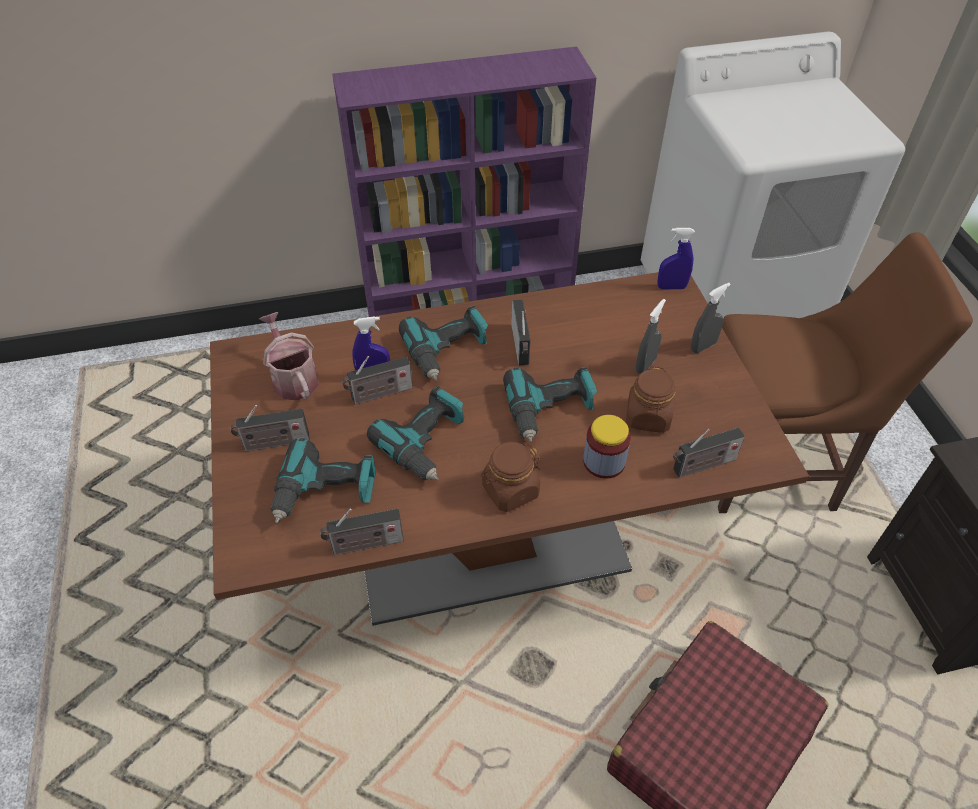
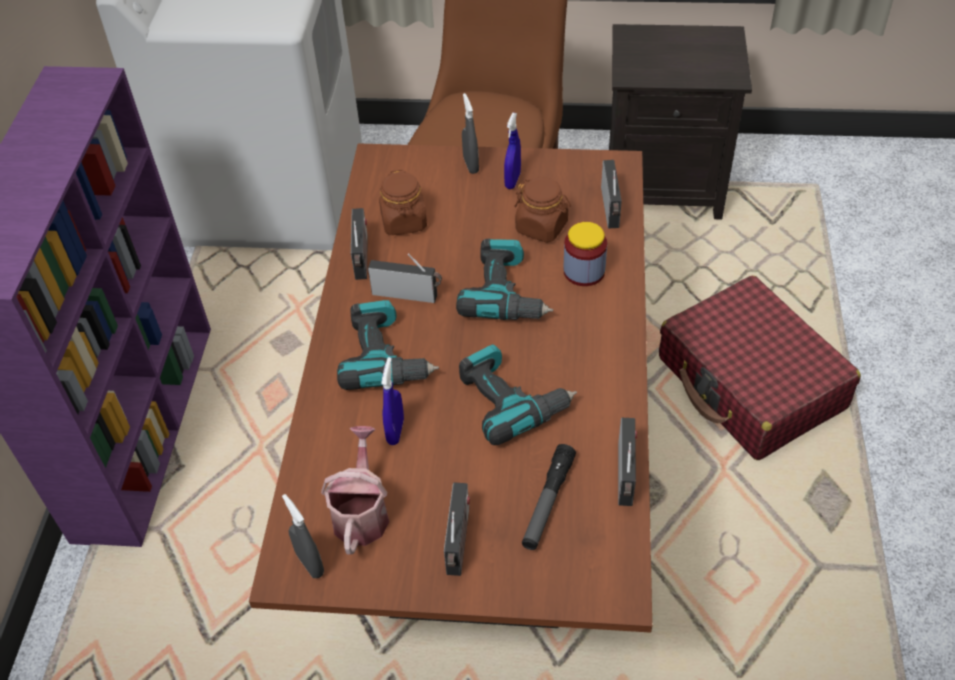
camera: 70 degrees left, 0 degrees up
(293, 378) = (361, 512): watering can -> watering can turned 105 degrees clockwise
(325, 492) = (548, 502): power drill -> flashlight
(379, 394) = (424, 430): radio -> radio (362, 259)
(510, 490) = (595, 347): brown jar -> brown jar (404, 222)
(645, 365) = (477, 210): grey spray bottle -> grey spray bottle (310, 564)
(671, 287) = (380, 161): blue spray bottle -> blue spray bottle (512, 180)

